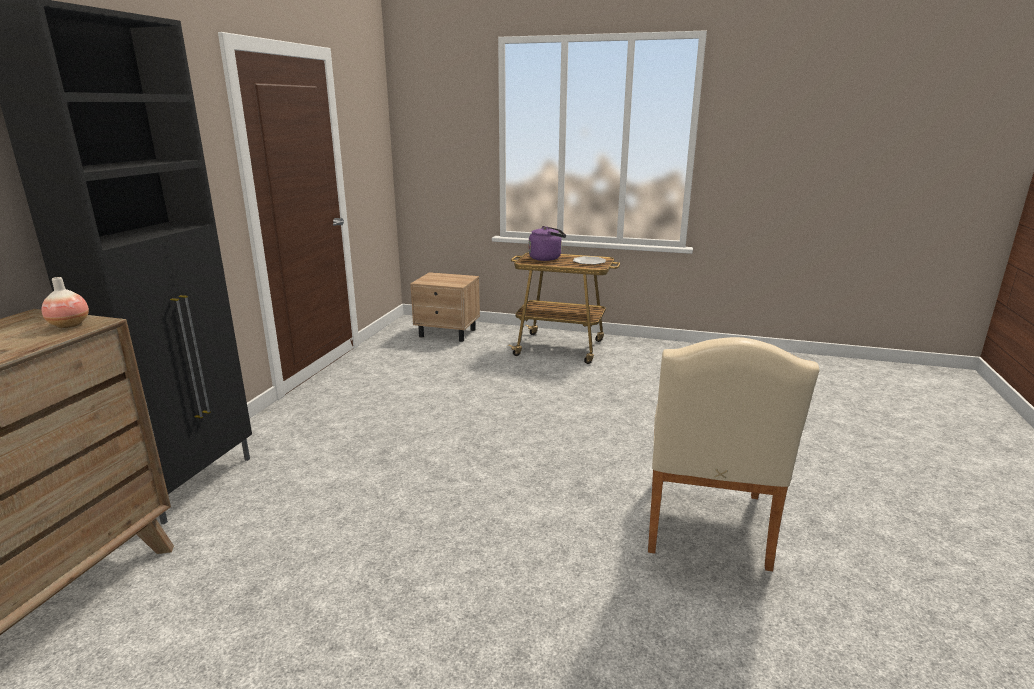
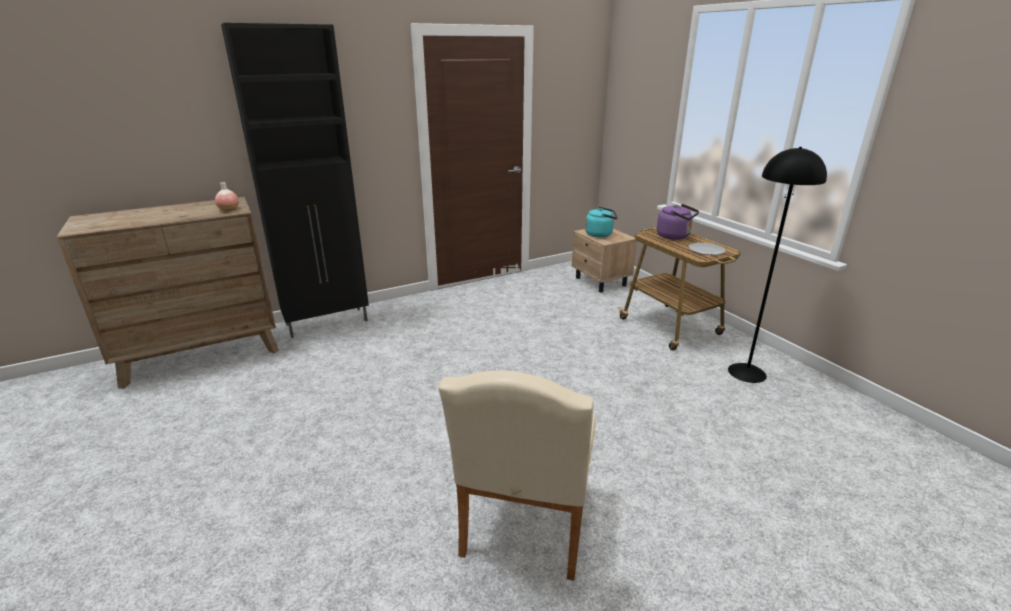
camera: 45 degrees right, 5 degrees up
(441, 280) = (600, 234): none -> turquoise kettle
(654, 359) = (746, 372): none -> black floor lamp
(706, 529) = (524, 527): beige chair -> beige chair turned 45 degrees counterclockwise

